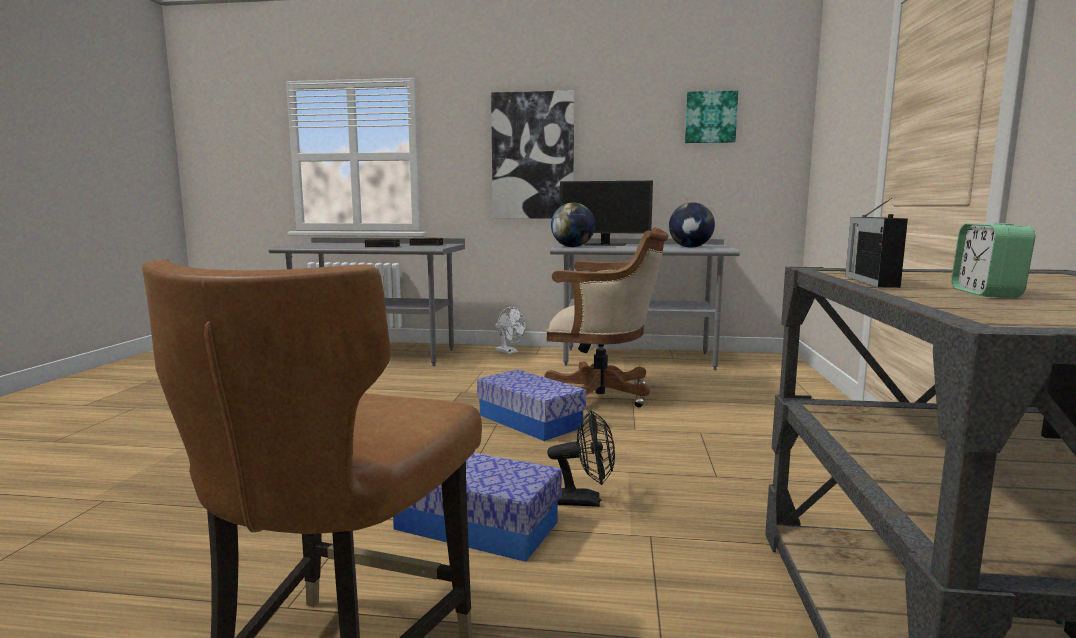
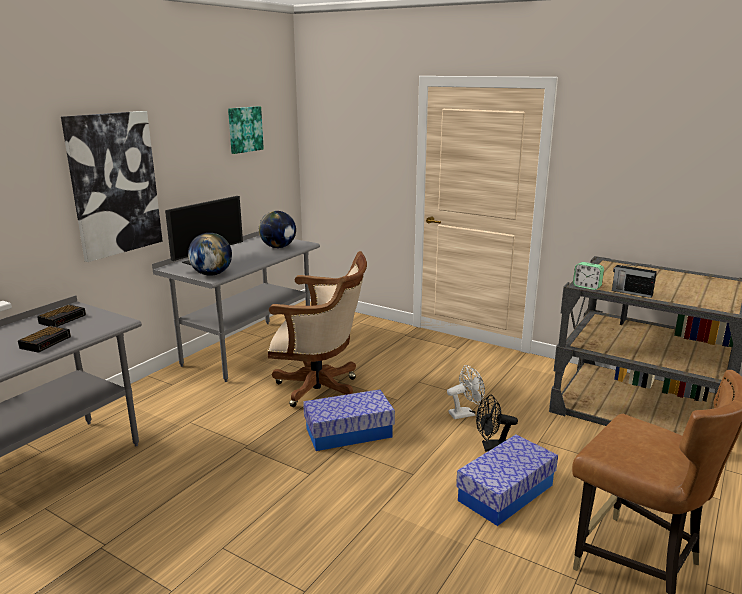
camera: 65 degrees left, 10 degrees up
(509, 352) = (145, 395): white fan -> white fan (465, 413)
(586, 501) = (491, 447): black fan -> black fan turned 120 degrees counterclockwise
(604, 395) = (321, 388): office chair -> office chair turned 60 degrees clockwise
(986, 293) = (665, 290): alarm clock -> alarm clock (587, 287)

